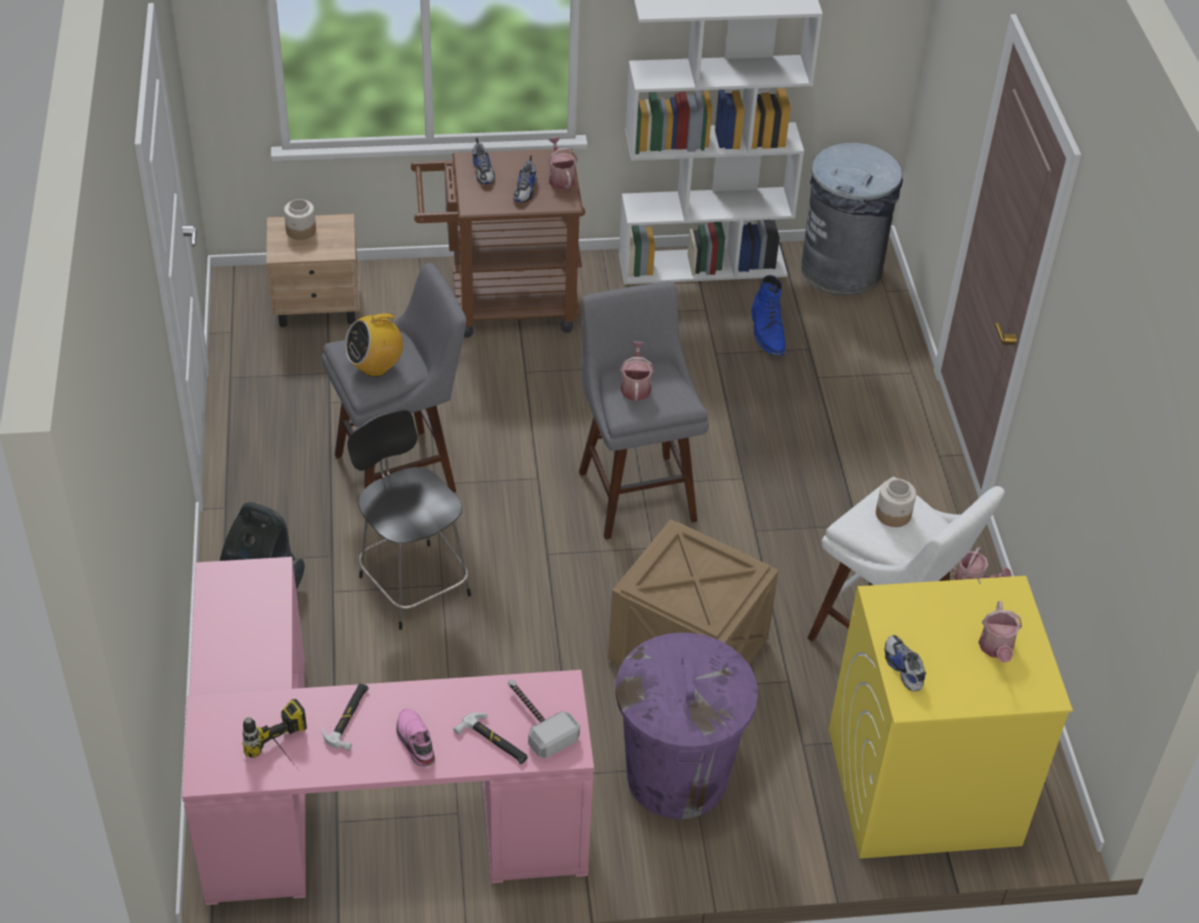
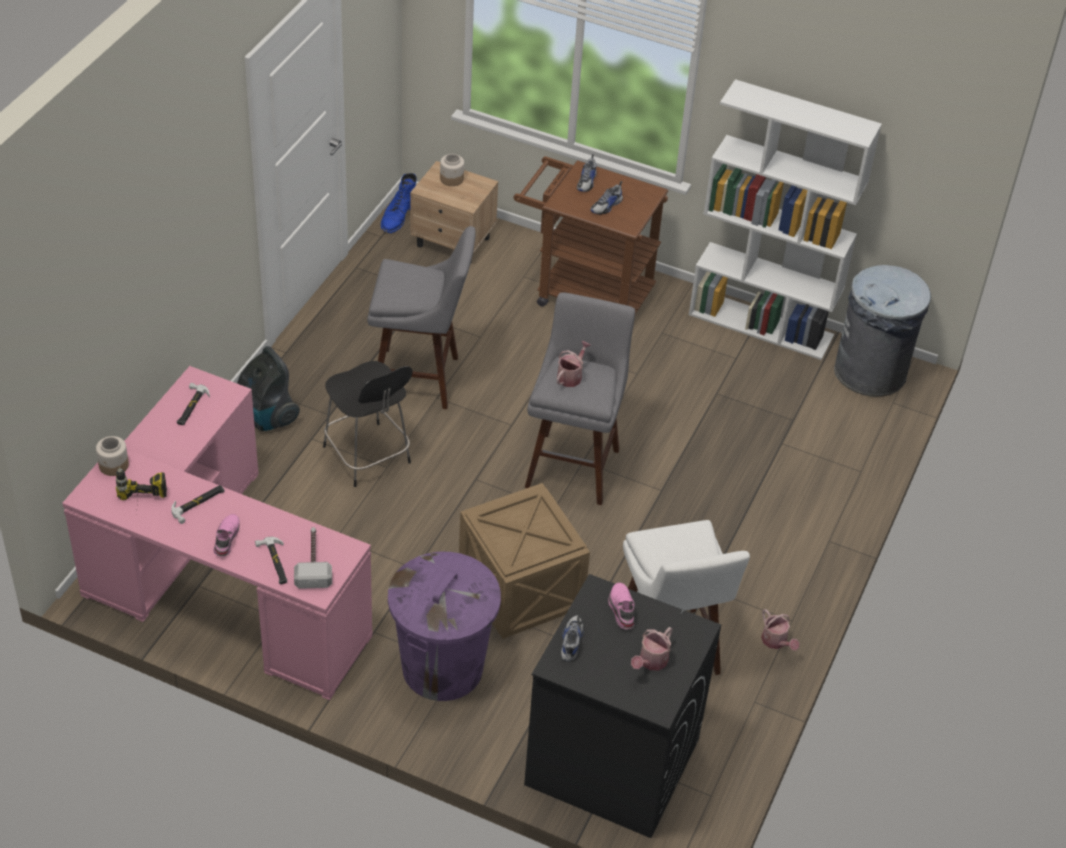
camera: 30 degrees right, 0 degrees up
(238, 609) = (191, 406): none -> hammer
(375, 367) = (402, 287): radio -> none
(412, 583) = (368, 457): black chair -> black chair turned 150 degrees clockwise
(560, 178) = (640, 207): watering can -> none
(767, 332) = (770, 394): blue boot -> blue boot (398, 216)
(893, 514) = (682, 545): jar -> jar (114, 465)
(920, 608) = (621, 609): none -> pink shoe
(922, 786) = (611, 761): yellow washing machine -> black washing machine

